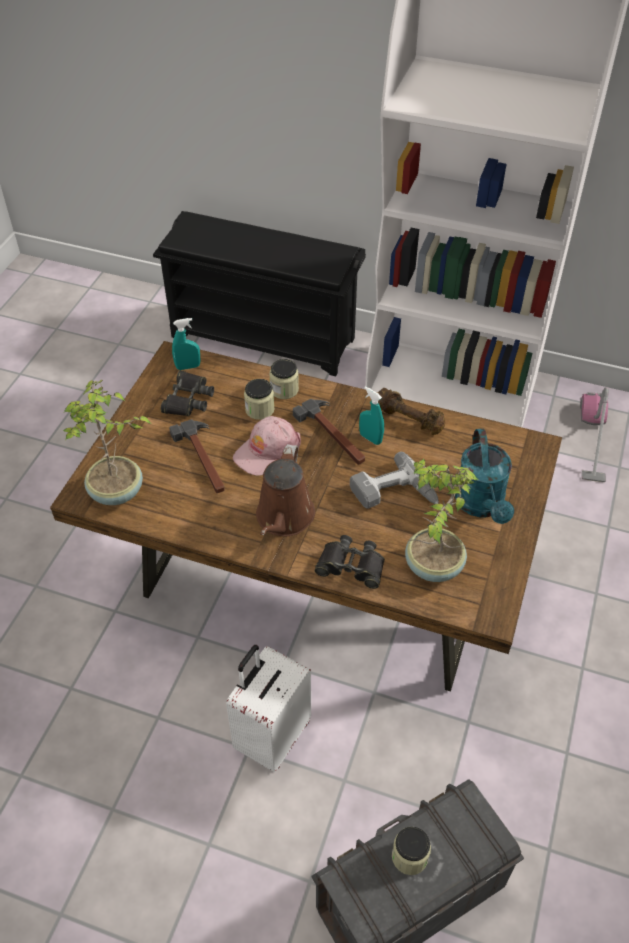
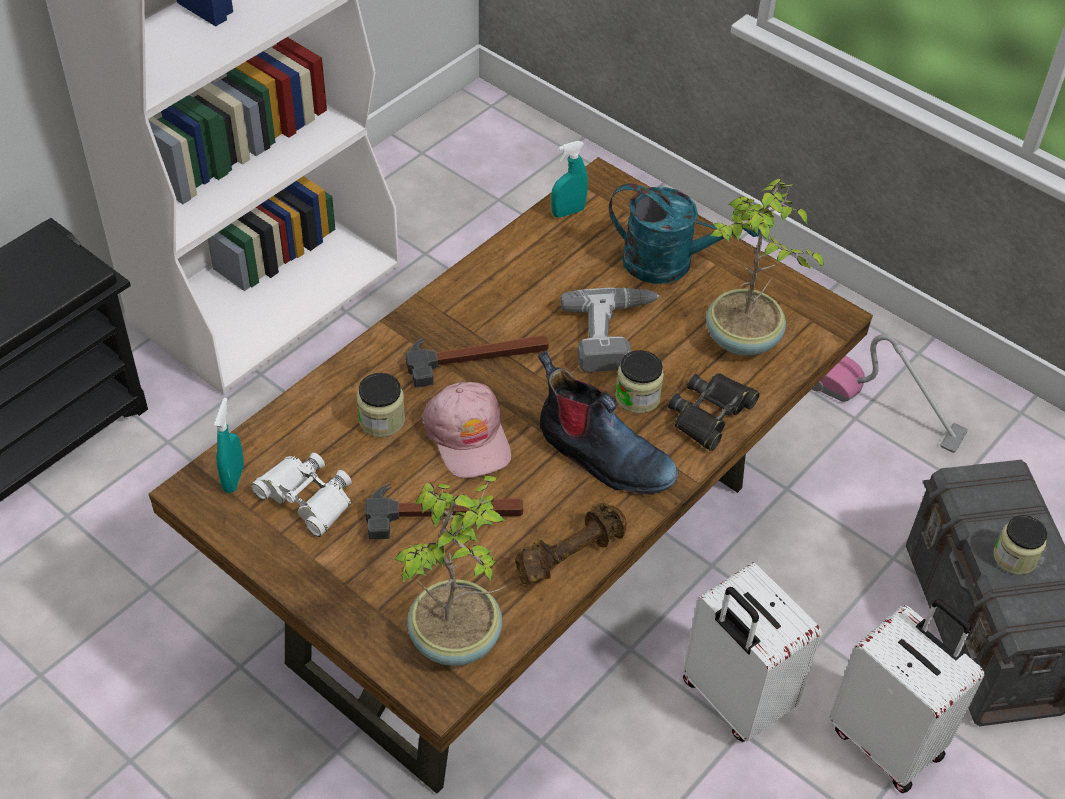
camera: 70 degrees left, 0 degrees up
(188, 399) = (306, 498): black binoculars -> white binoculars
(279, 848) = (888, 741): none -> white suitcase
(284, 390) = (358, 381): jar -> jar (637, 397)
(284, 519) = (602, 456): brown watering can -> boot
(370, 438) = (505, 323): turquoise spray bottle -> turquoise spray bottle (568, 212)
(409, 419) = (492, 274): brown dumbbell -> brown dumbbell (569, 555)
(592, 440) = (444, 203): vacuum cleaner -> vacuum cleaner (883, 407)

